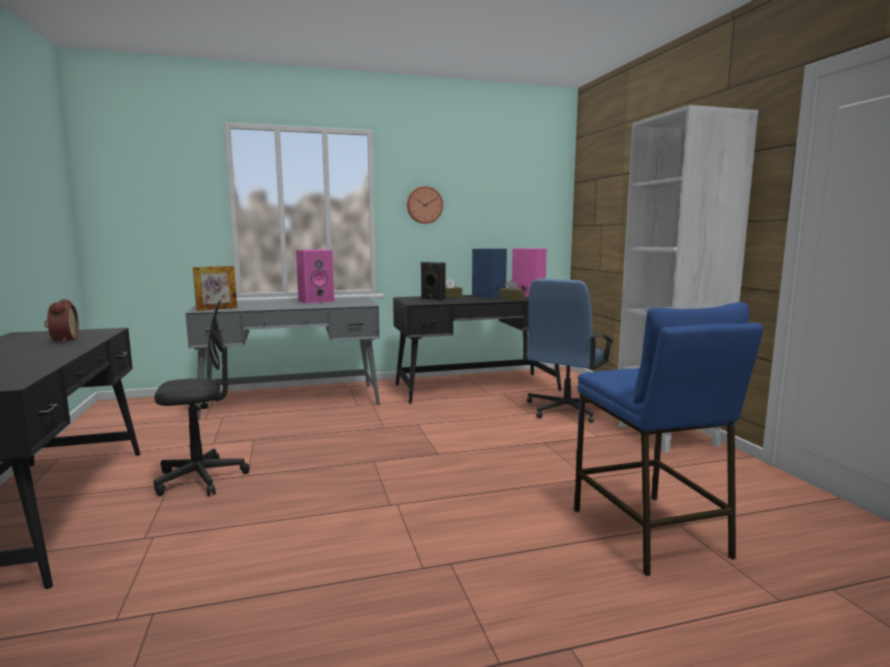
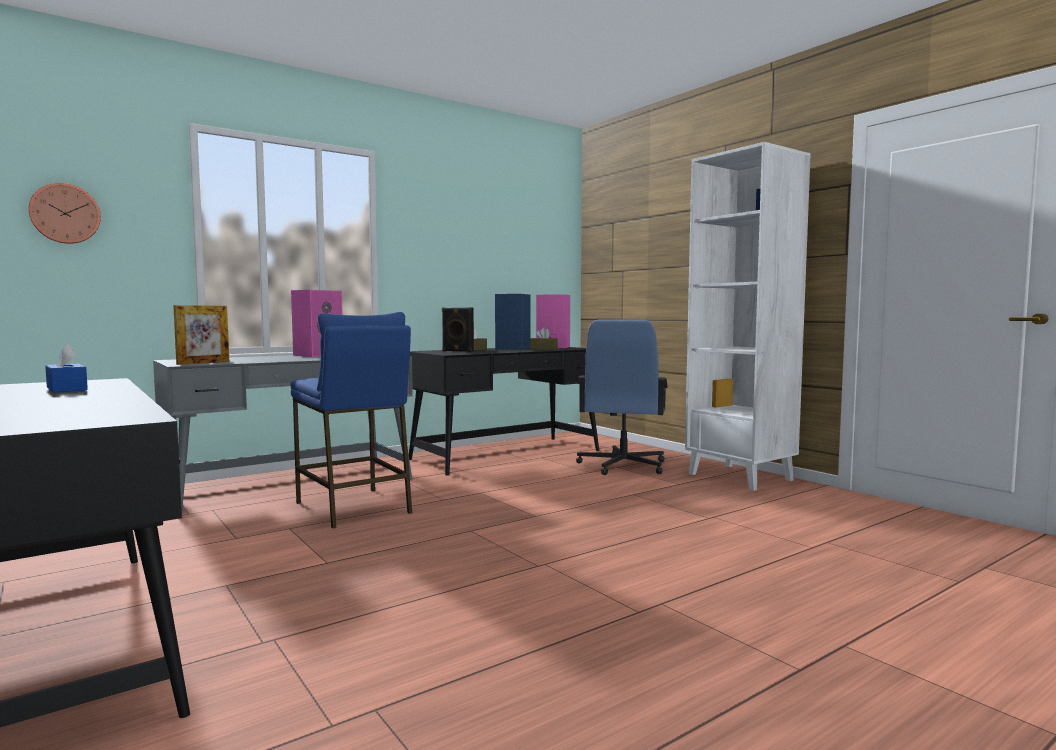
camera: 20 degrees left, 5 degrees down
(62, 340) = (66, 389): alarm clock -> blue tissue box
(201, 479) = (266, 574): black office chair -> none
(424, 205) = (432, 243): wall clock -> wall clock (65, 214)
(649, 532) = (809, 551): blue stool -> blue stool (353, 508)

